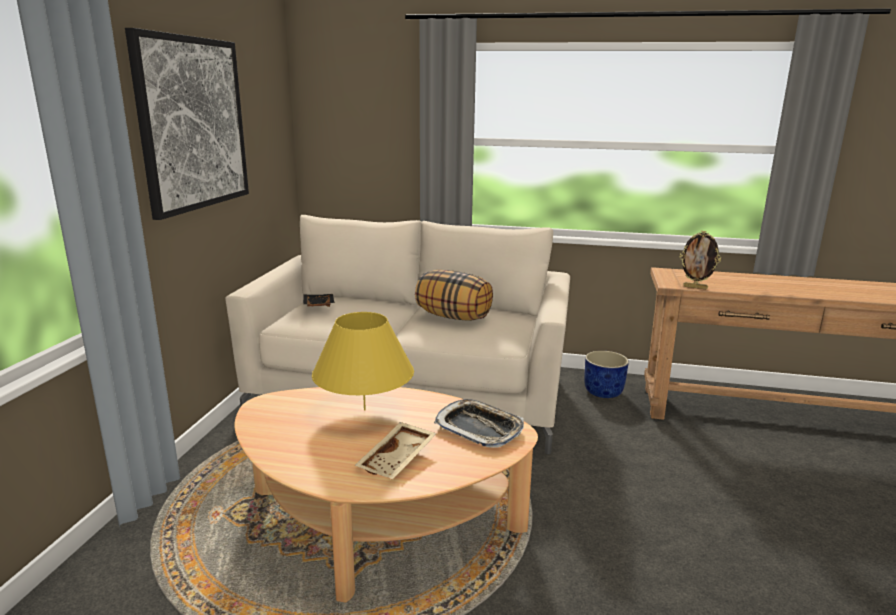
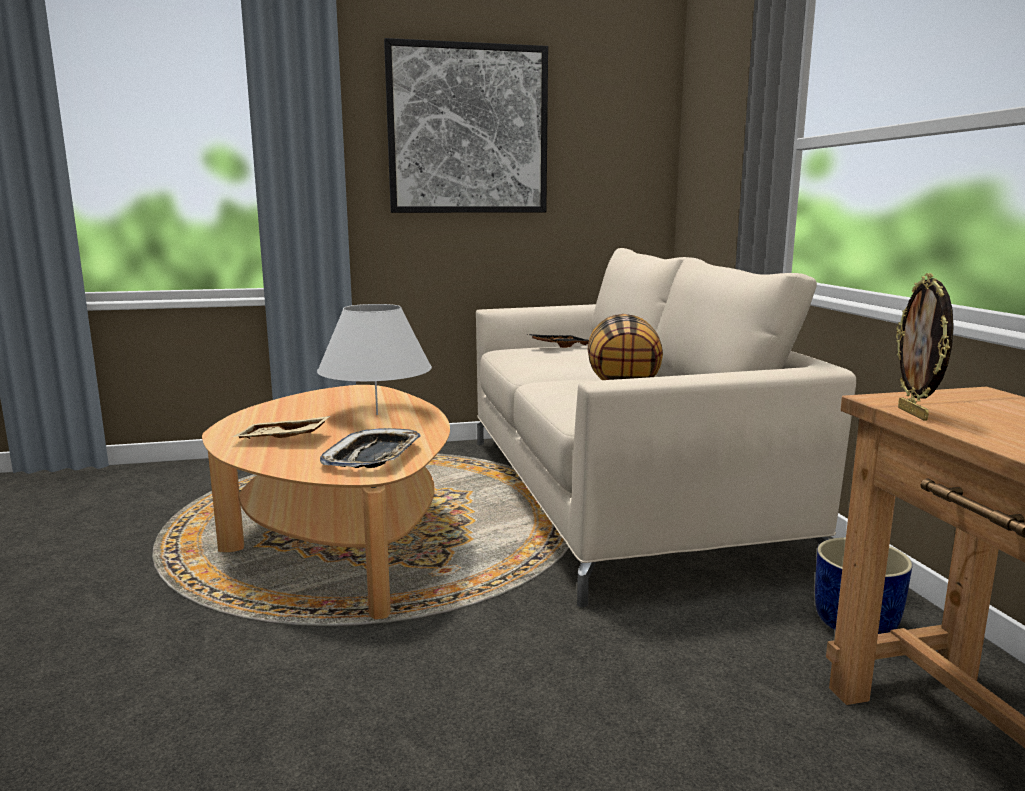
camera: 65 degrees right, 5 degrees down
(365, 410) = (377, 414): yellow table lamp -> white table lamp

